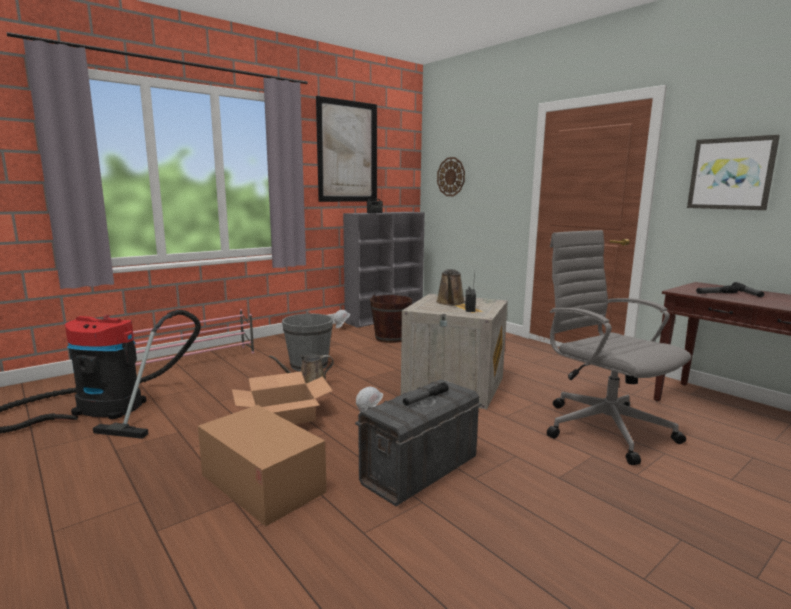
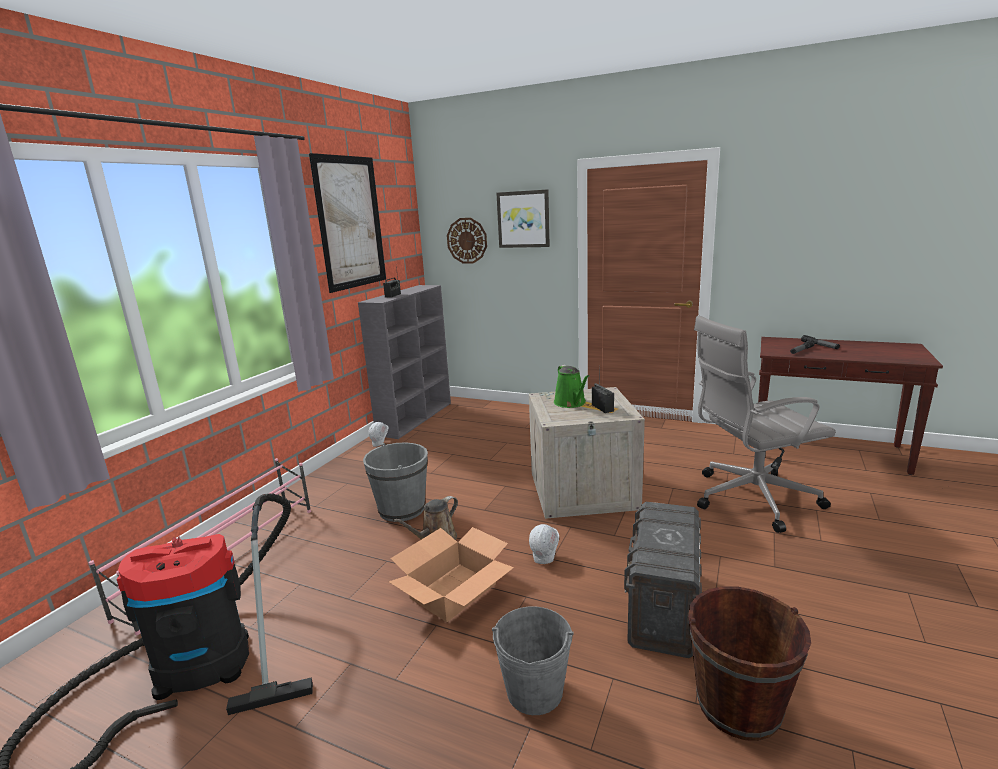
camera: 25 degrees left, 5 degrees up
(262, 483) = (534, 691): cardboard box -> grey bucket
(390, 338) = (452, 445): brown bucket -> brown bucket (738, 705)
(425, 398) = (667, 532): flashlight -> none
(450, 303) = (571, 403): brown watering can -> green watering can
(603, 428) = (750, 498): grey office chair -> grey office chair turned 45 degrees counterclockwise
(731, 173) = (787, 235): picture -> picture (523, 219)

